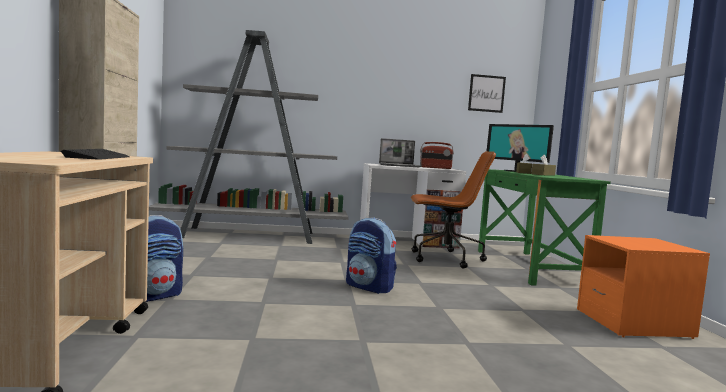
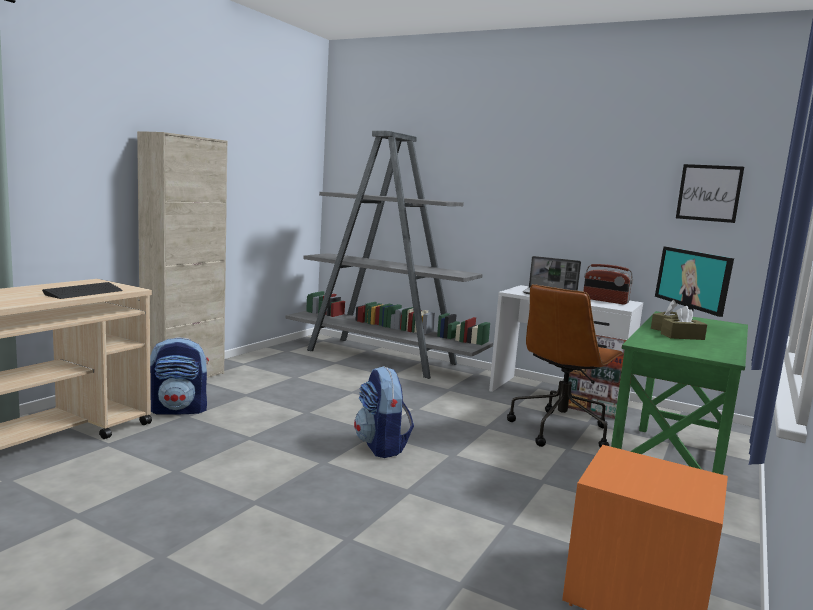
camera: 35 degrees right, 5 degrees up
(444, 258) = (560, 430): brown office chair -> brown office chair turned 90 degrees clockwise

